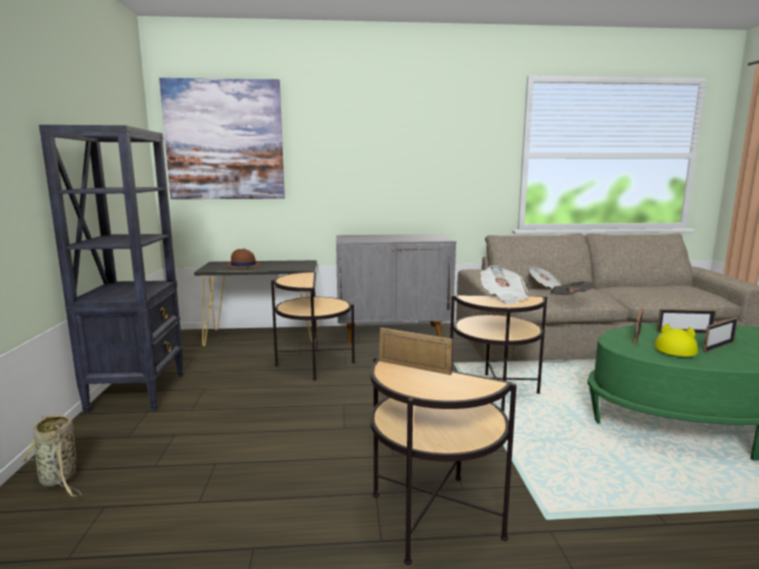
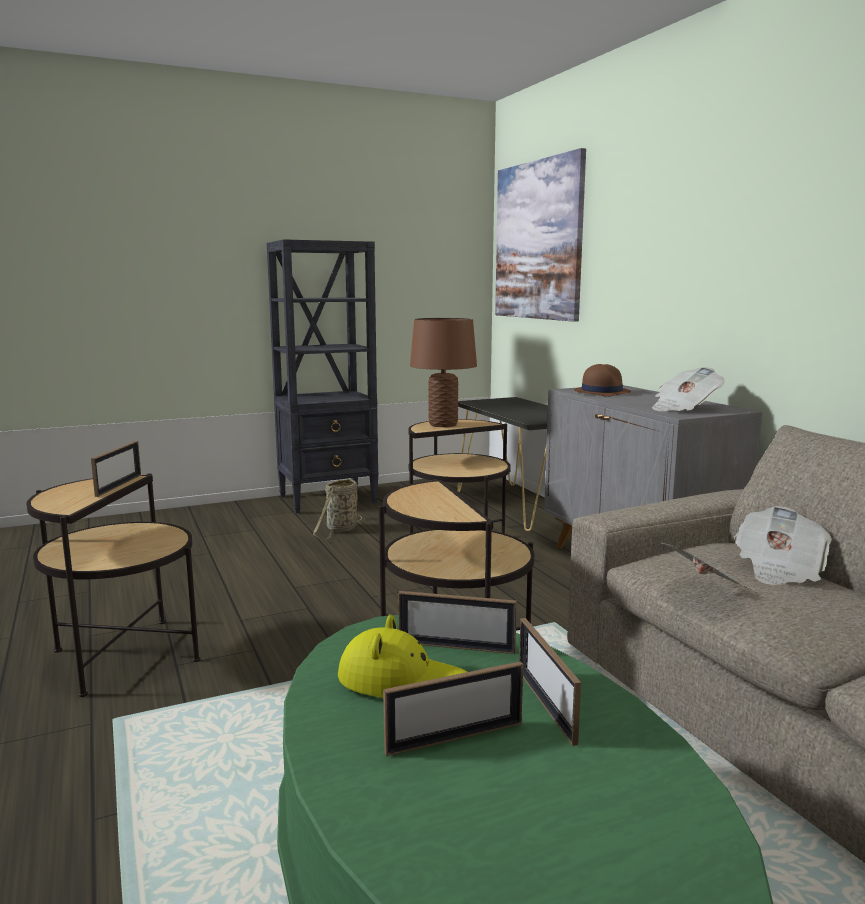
camera: 70 degrees right, 0 degrees up
(59, 479) = (180, 518): basket -> basket (340, 530)
(243, 265) = (512, 406): brown hat -> brown hat (601, 392)
(295, 280) = (443, 425): none -> brown table lamp
(503, 298) = (447, 501): newspaper -> newspaper (683, 408)
(718, 346) = (455, 738): picture frame -> picture frame turned 60 degrees counterclockwise

